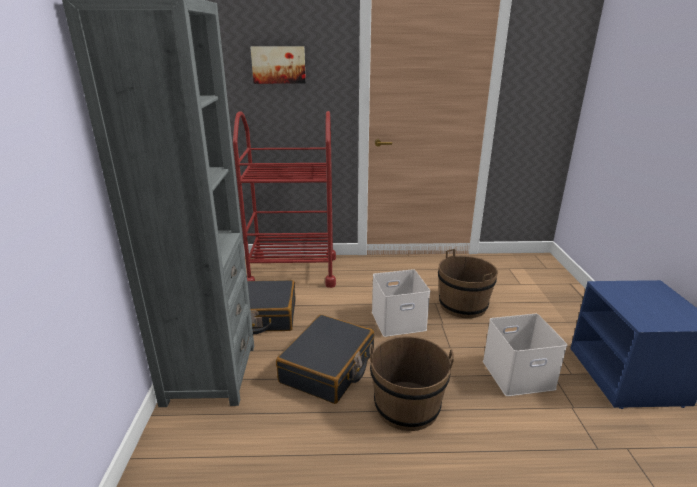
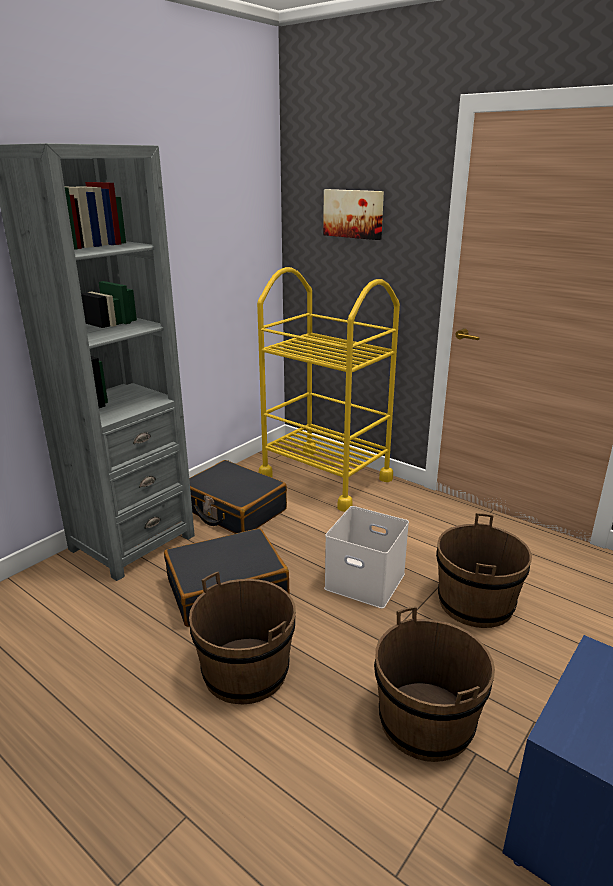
camera: 40 degrees right, 0 degrees up
(293, 271) = (325, 478): red cart -> yellow cart
(518, 373) = (426, 722): white storage box -> brown bucket

